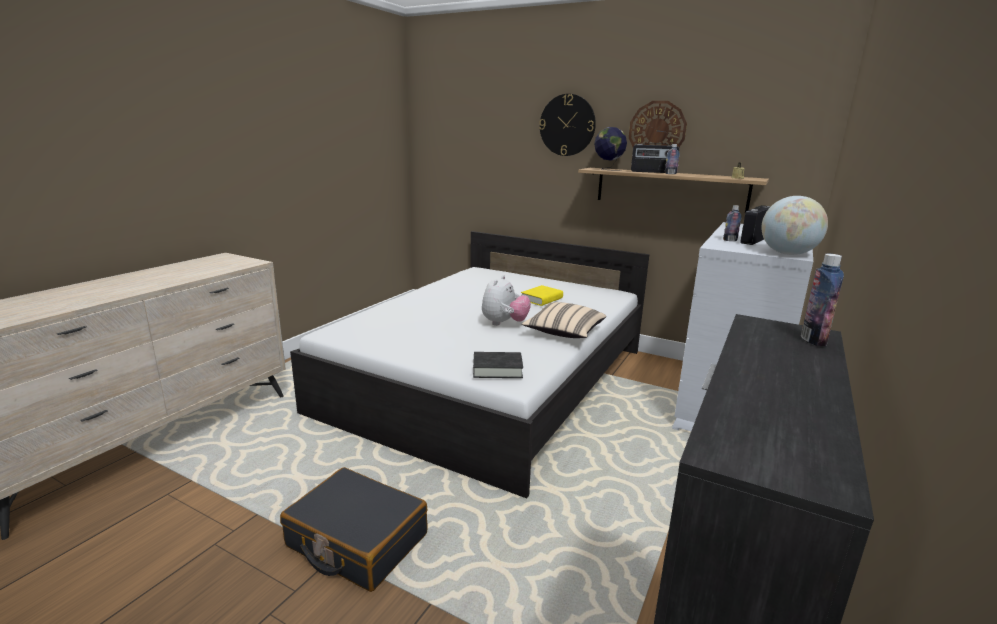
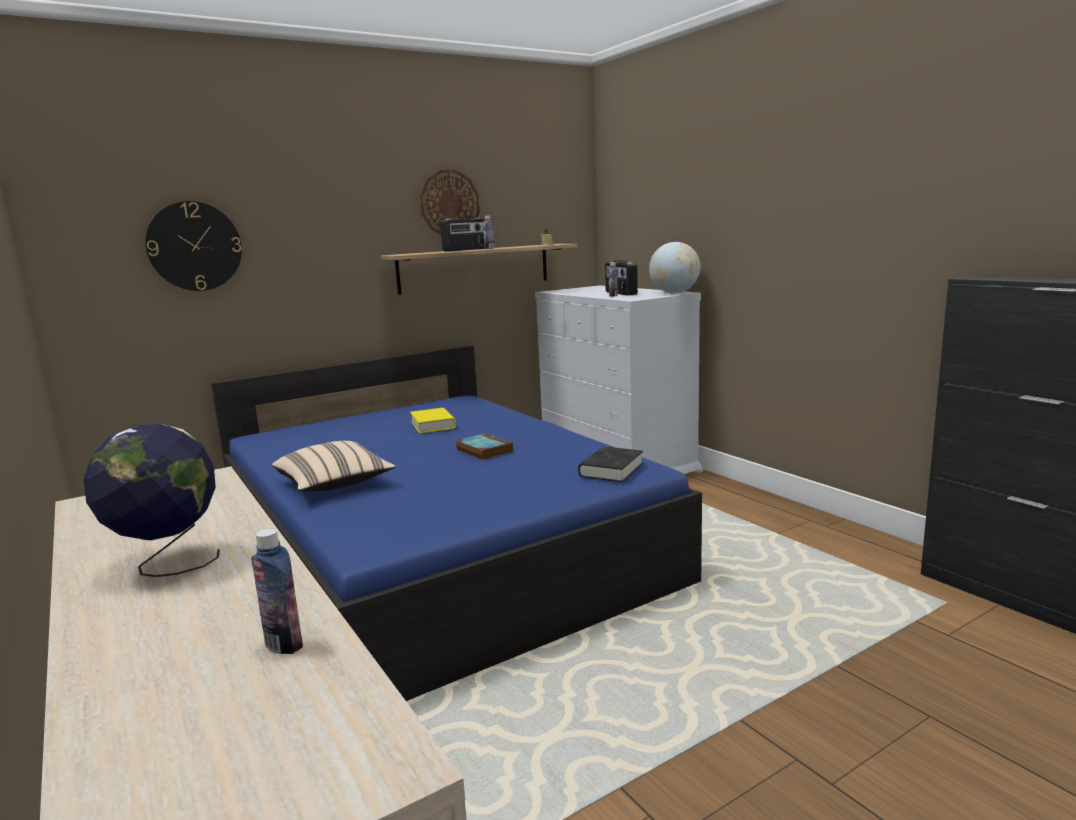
camera: 60 degrees left, 5 degrees down
(356, 541) = (722, 700): black suitcase -> none
(490, 379) = (437, 550): white bed -> blue bed
(504, 323) = (483, 450): plush toy -> book
(564, 333) = (544, 433): beige pillow -> beige pillow (334, 485)
(567, 125) = (339, 203): wall clock -> wall clock (194, 246)
(608, 169) = (415, 253): globe -> globe (167, 563)
(813, 340) = (1000, 275): bottle -> bottle (283, 644)

